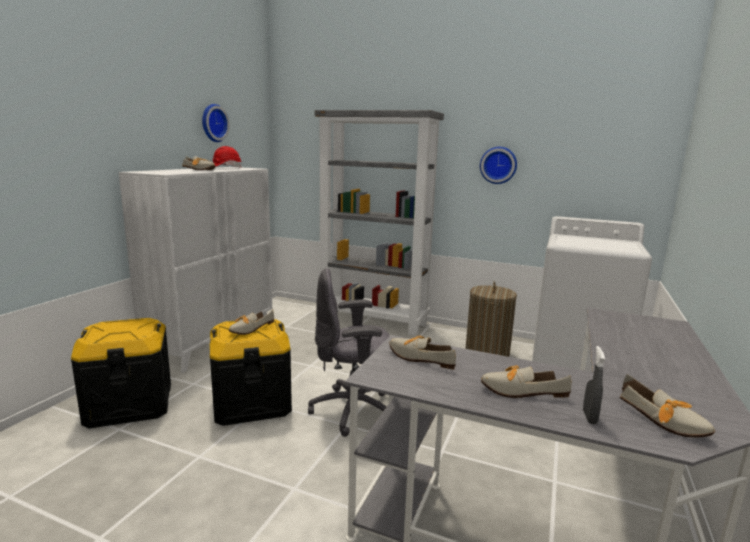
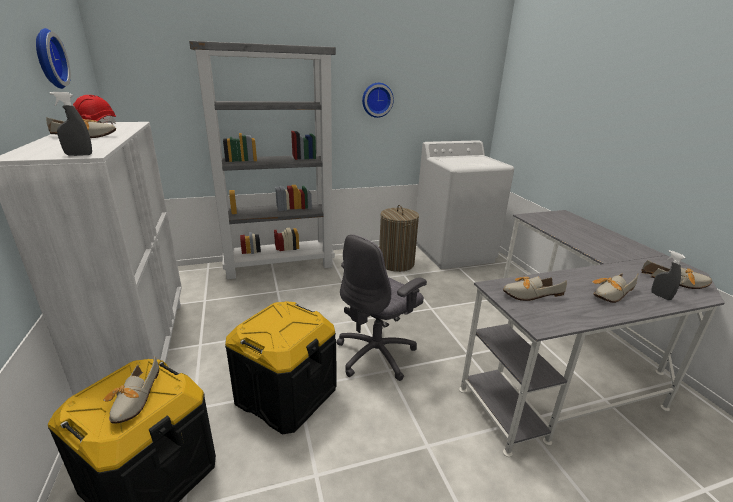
camera: 40 degrees left, 10 degrees up
(160, 173) = (79, 155): none -> grey spray bottle
(248, 329) = (281, 324): shoe -> shoe (133, 401)

